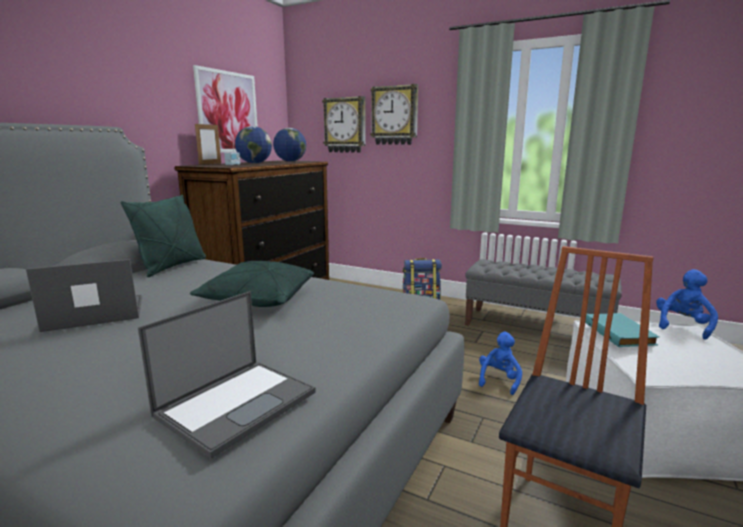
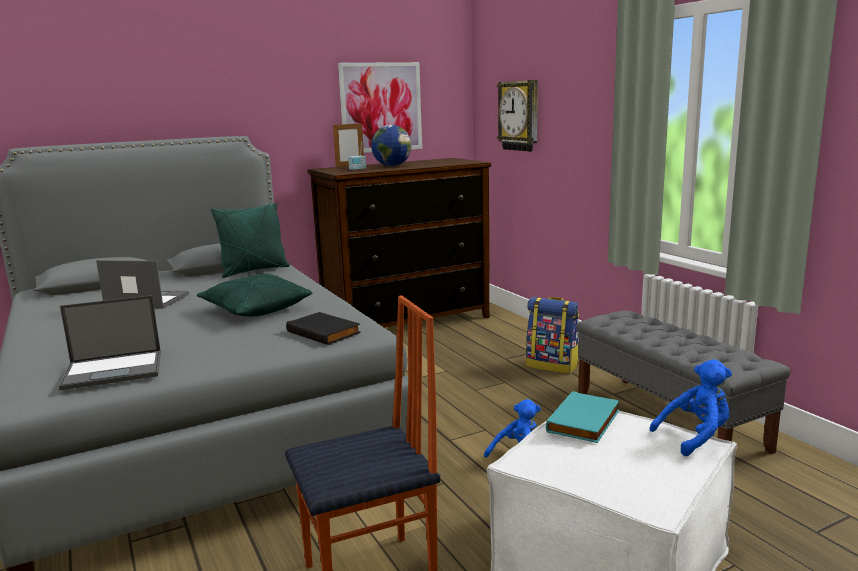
camera: 35 degrees right, 0 degrees up
(290, 161) = (447, 161): globe -> none
(376, 305) = (325, 332): none -> black book
(395, 115) = (564, 105): wall clock -> none

